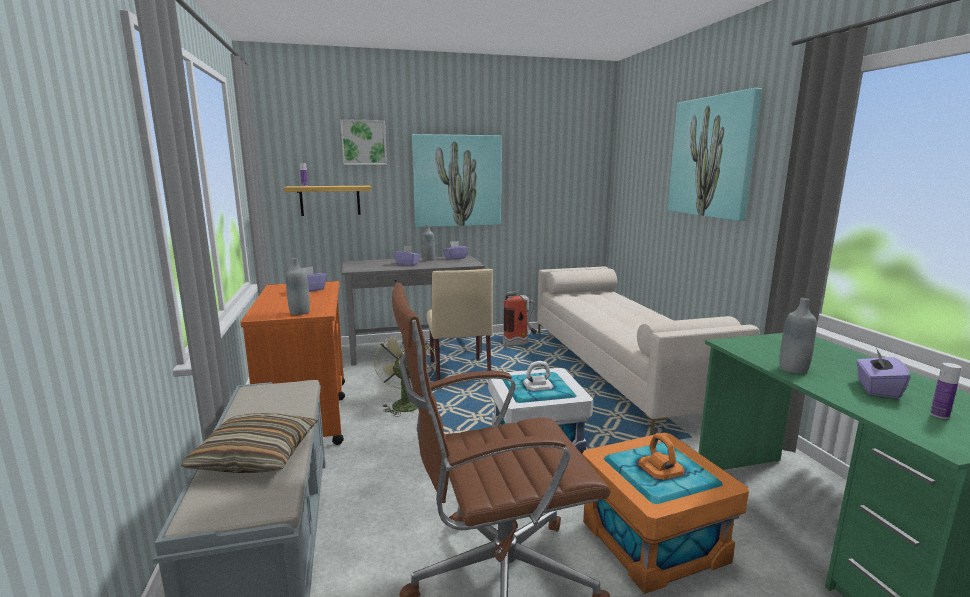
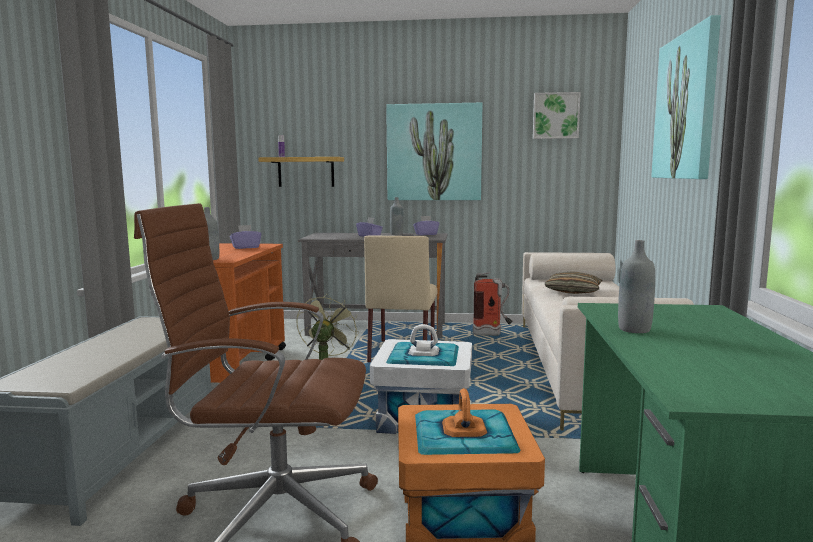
camera: 20 degrees right, 5 degrees down
(256, 456) = (92, 357): pillow -> pillow (573, 291)
(363, 142) = (339, 114): picture -> picture (555, 116)
(877, 389) = (709, 352): purple tissue box -> none
(939, 415) = (744, 377): bottle -> none

